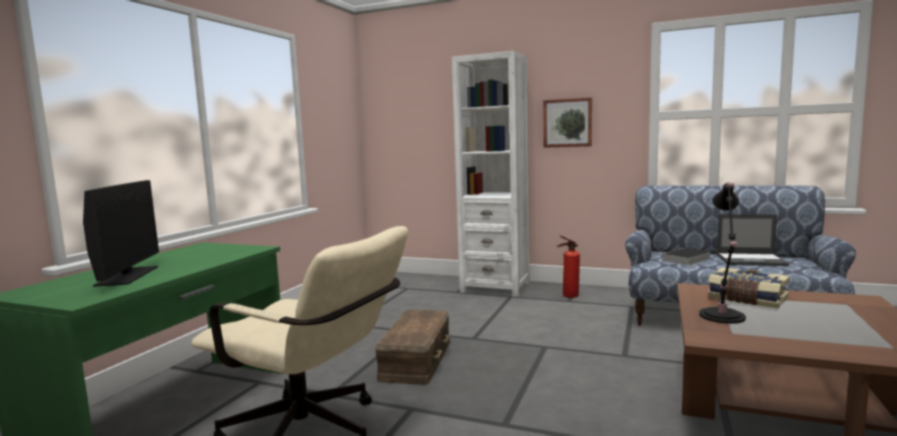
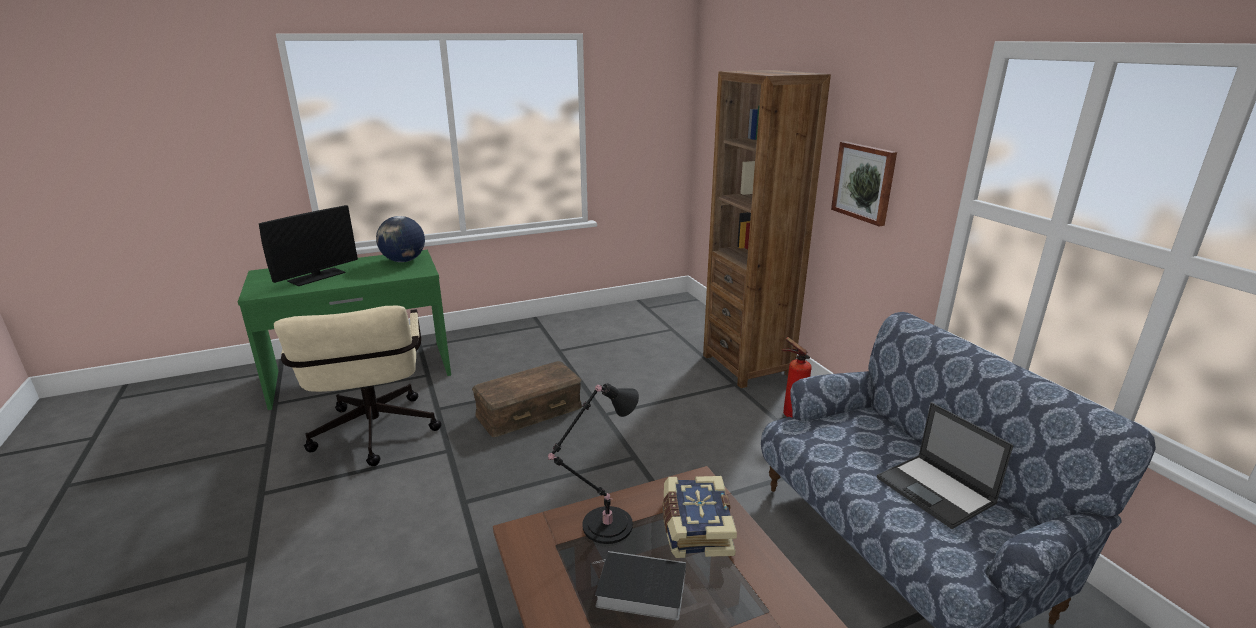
camera: 45 degrees right, 15 degrees up
(204, 249) = (404, 261): none -> globe
(495, 287) = (747, 365): white bookcase -> brown bookcase
(686, 260) = (850, 443): book -> book (638, 589)

